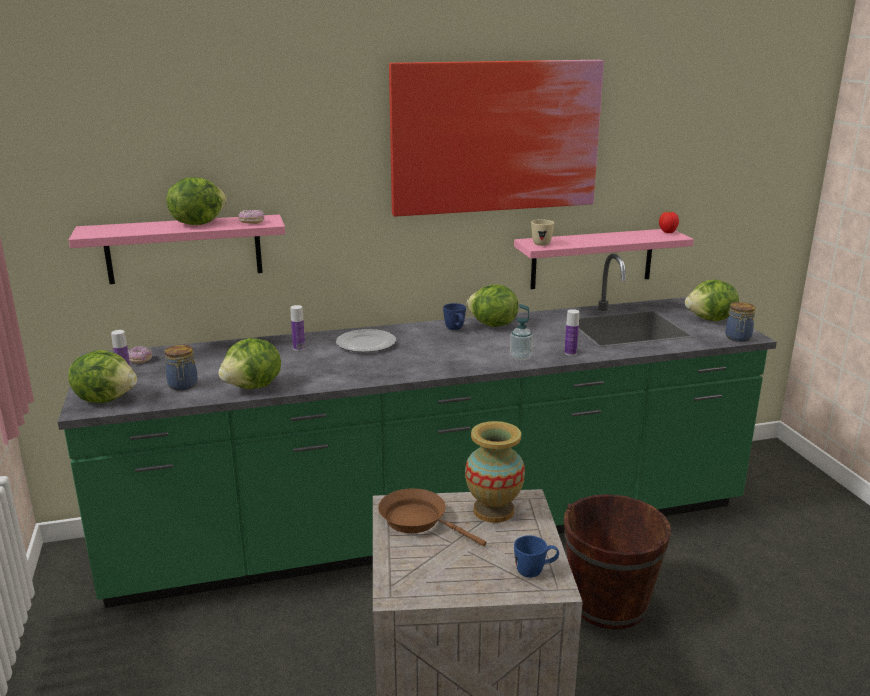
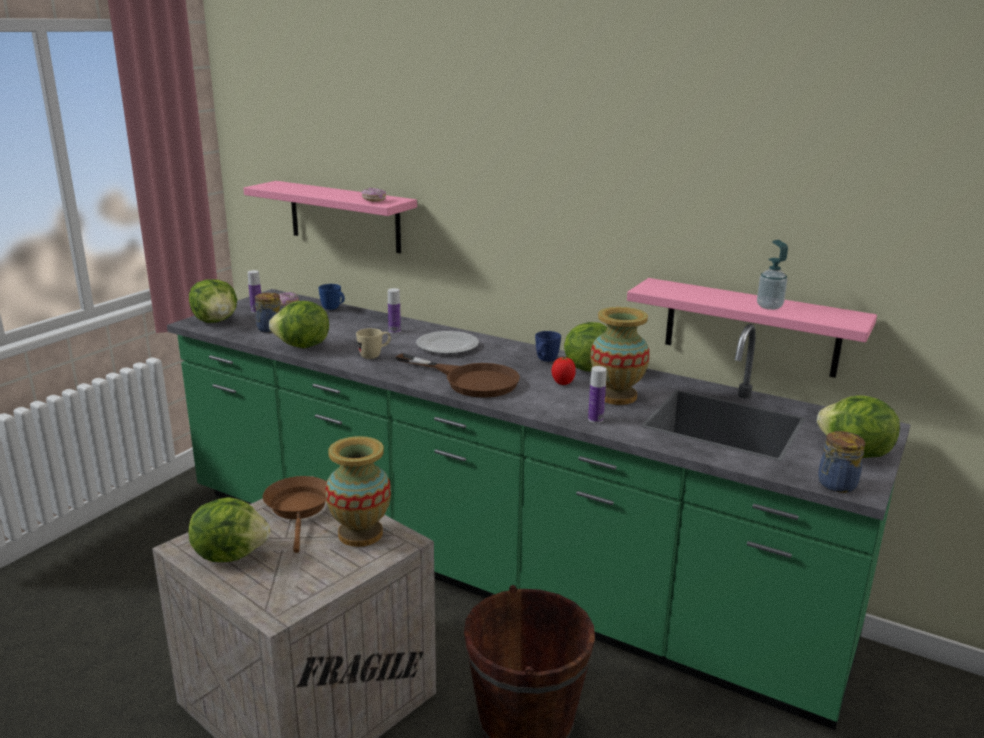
camera: 45 degrees right, 0 degrees up
(197, 223) = (341, 193): lettuce -> lettuce (231, 554)
(443, 360) = (471, 380): none -> brown frying pan
(495, 137) = (631, 149): picture -> none
(520, 357) = (540, 404): soap dispenser -> soap dispenser (769, 306)
(535, 572) = (288, 594): blue mug -> blue mug (334, 309)
(541, 243) = (661, 288): beige mug -> beige mug (374, 356)
(547, 335) = (616, 396): none -> vase
(667, 232) = (852, 317): tomato -> tomato (563, 383)

